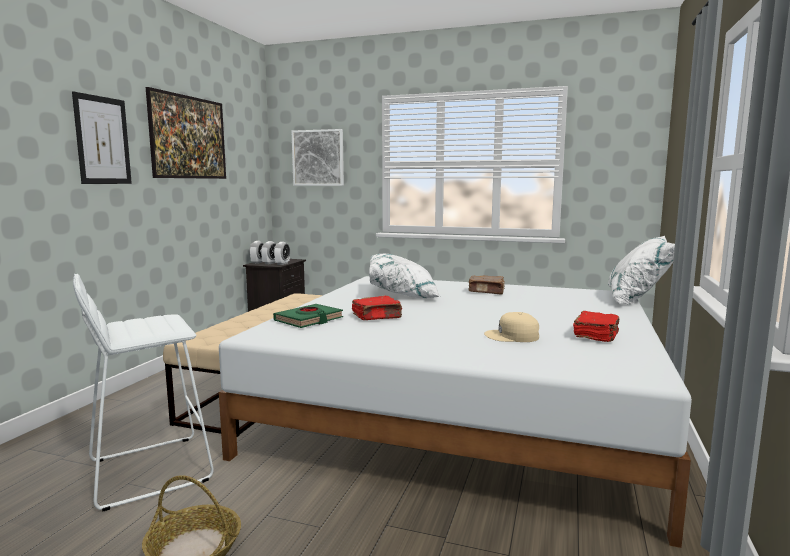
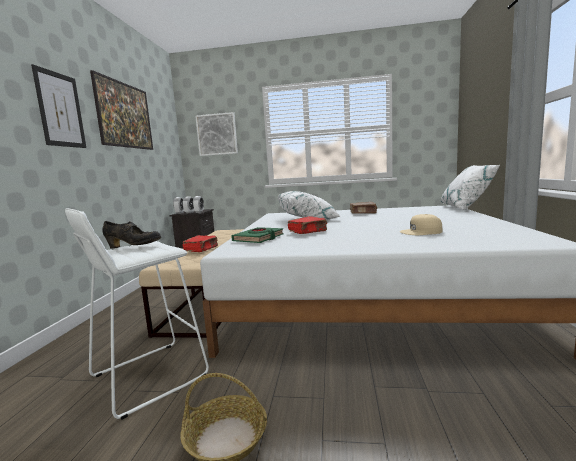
camera: 10 degrees left, 0 degrees up
(144, 321) = (133, 247): none -> black shoe
(596, 336) = (476, 226): red book -> red book (201, 249)

